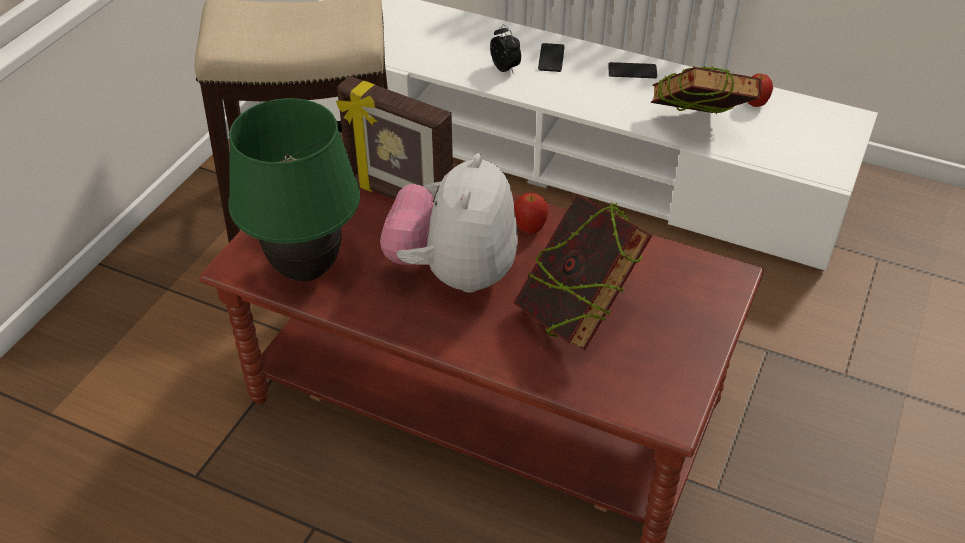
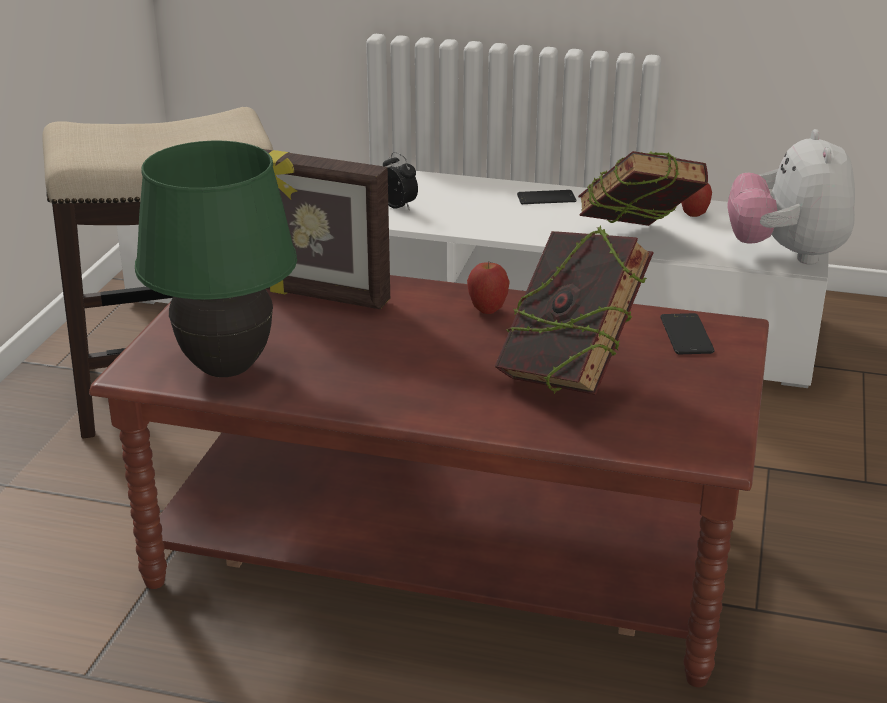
camera: 10 degrees left, 15 degrees down
(454, 272) = (410, 354): plush toy -> plush toy (787, 254)
(551, 58) = (449, 194): phone -> phone (686, 335)

